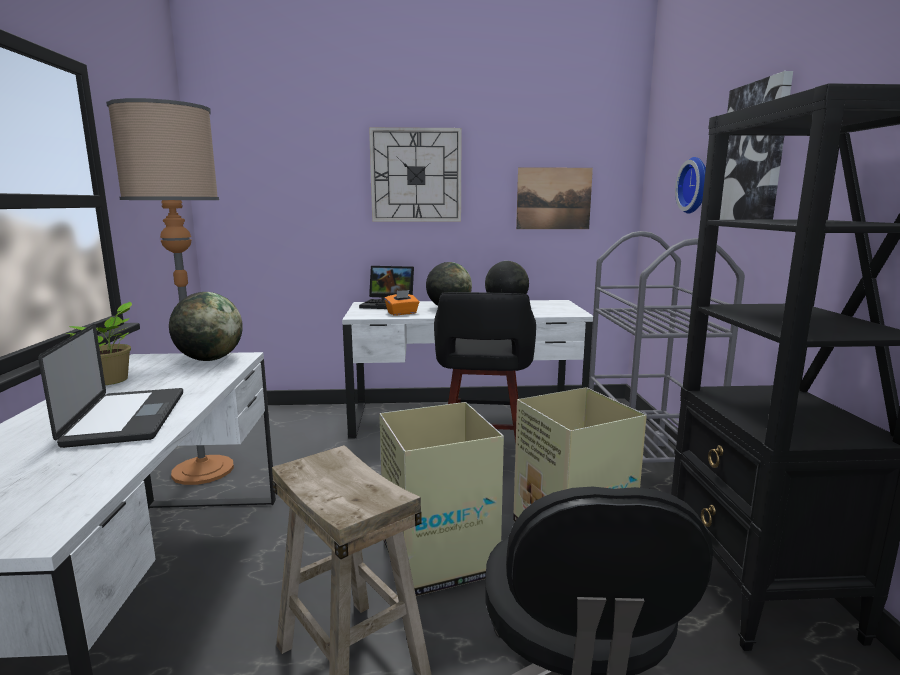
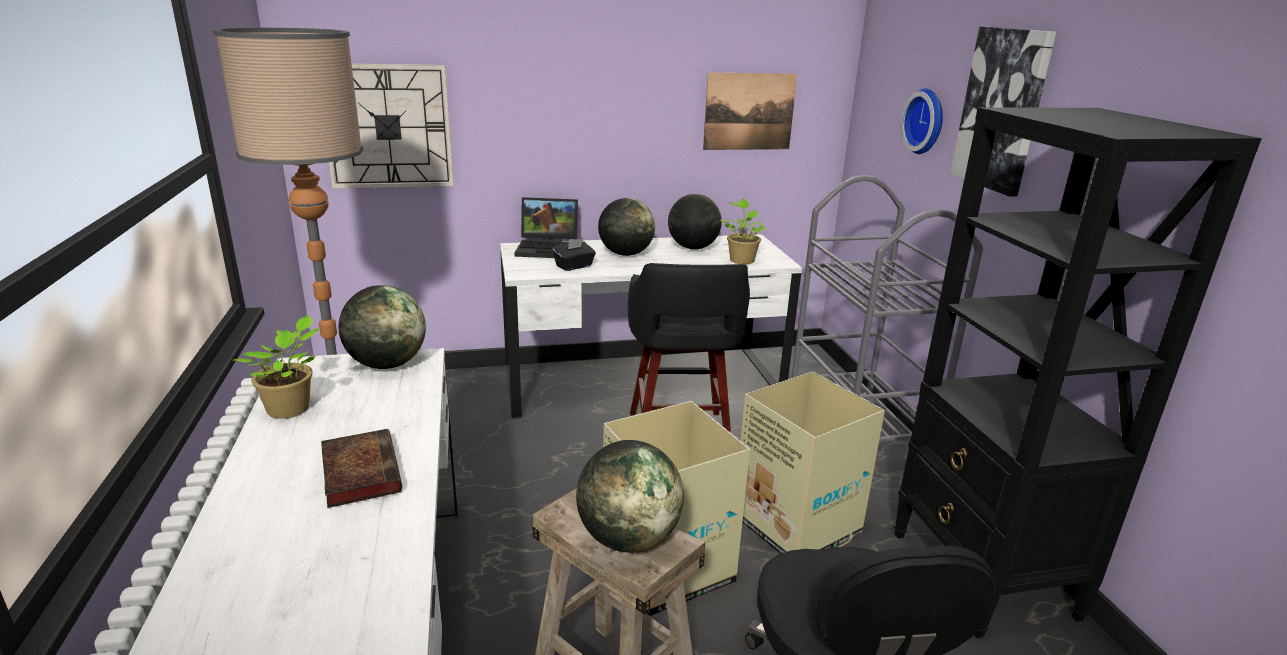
camera: 10 degrees left, 10 degrees up
(127, 418) = (359, 471): laptop -> book
(347, 491) = (628, 539): none -> globe
(402, 313) = (574, 266): orange tissue box -> black tissue box
(416, 175) = (580, 81): wall clock -> wall clock (388, 127)
(543, 312) = (741, 260): none -> potted plant

